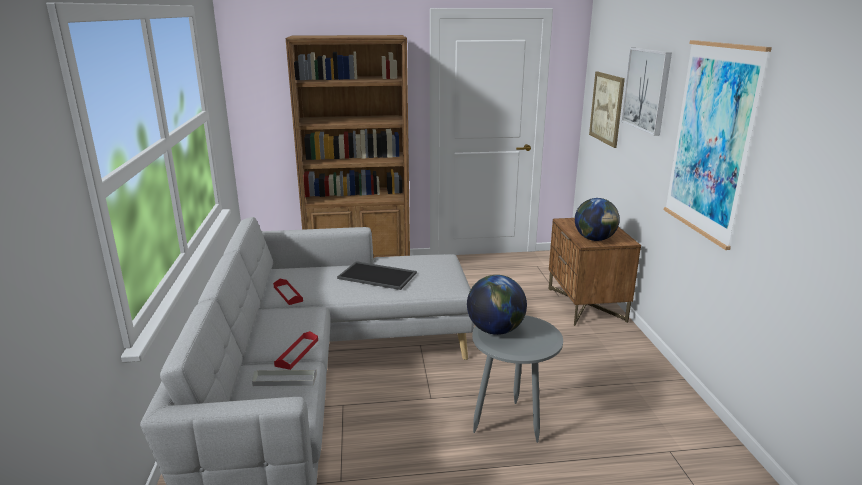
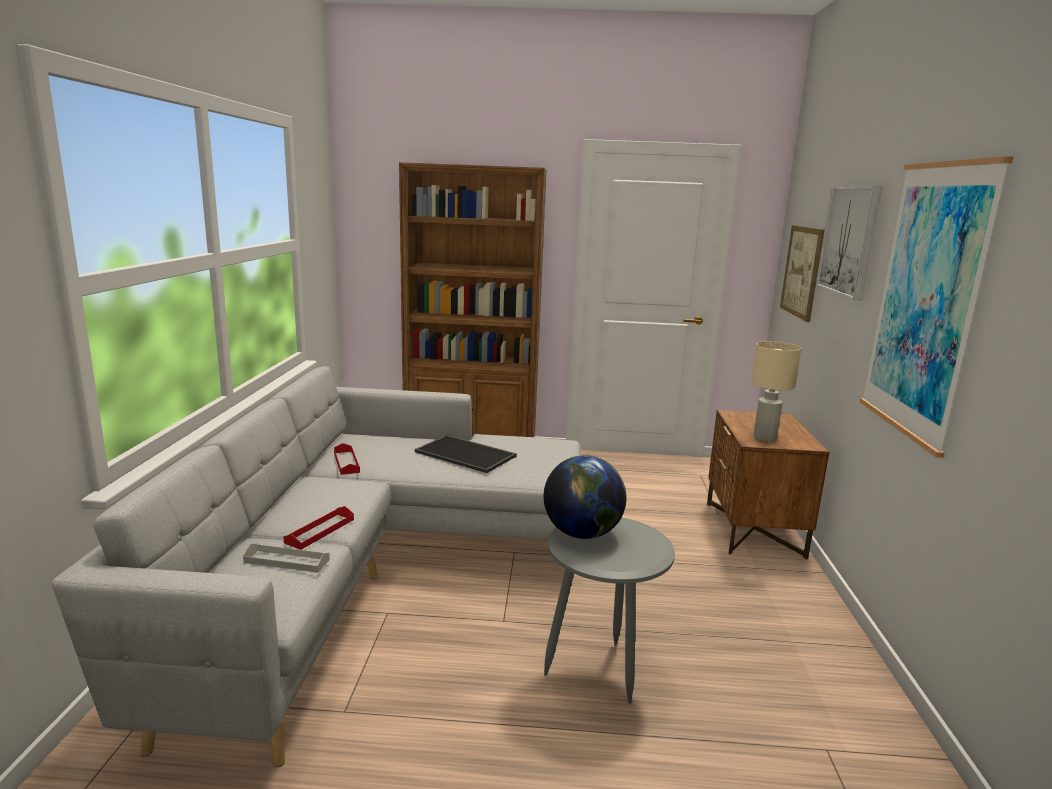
camera: 10 degrees right, 5 degrees down
(594, 239) = (765, 438): globe -> beige table lamp

